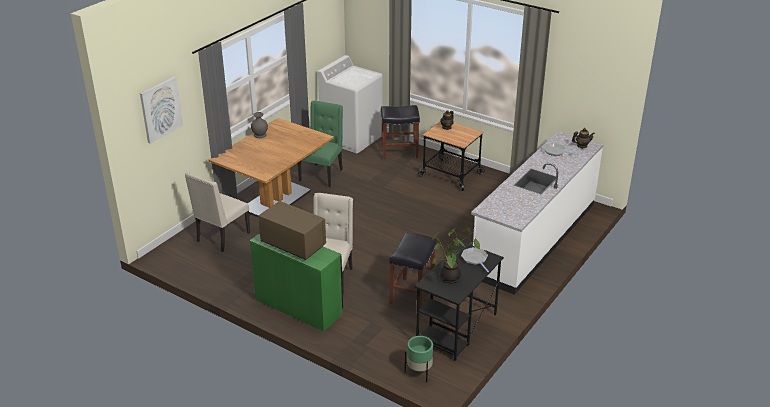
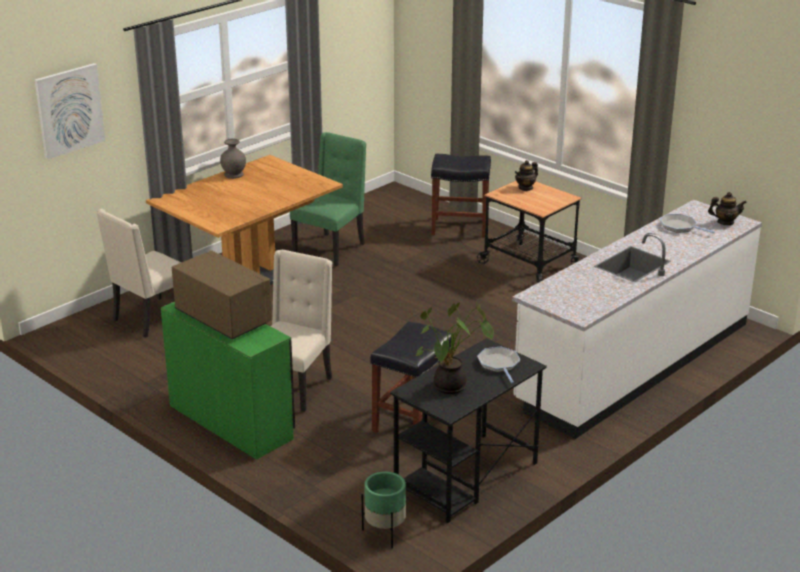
camera: 10 degrees right, 5 degrees down
(352, 138) = (393, 204): white washing machine -> none

